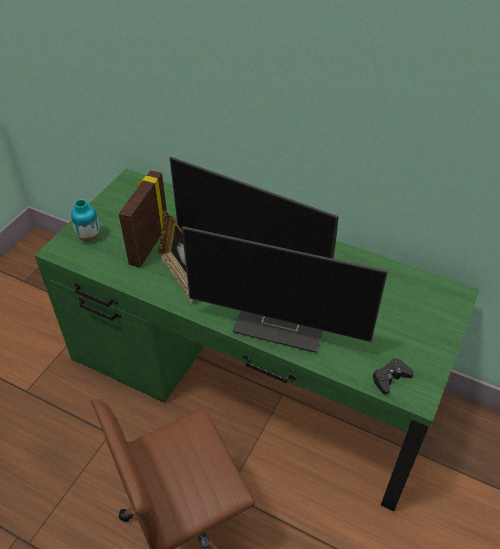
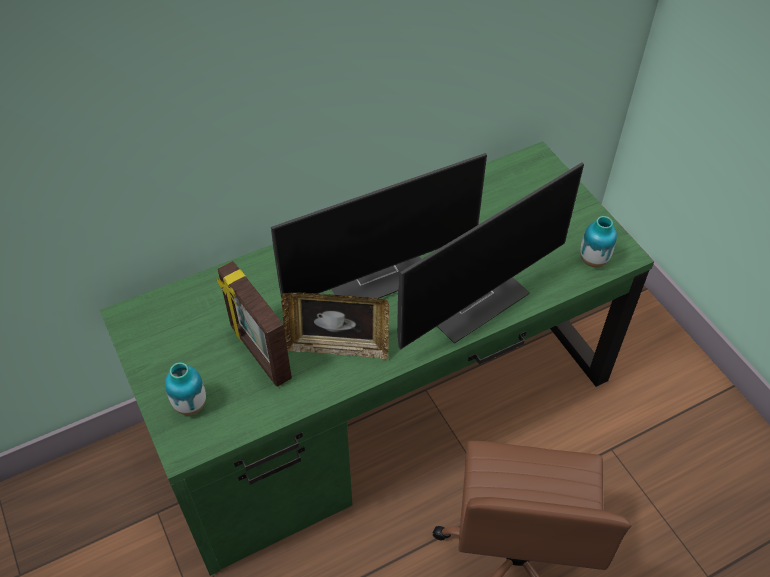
camera: 55 degrees left, 5 degrees up
(390, 378) = (593, 260): black game controller -> vase

